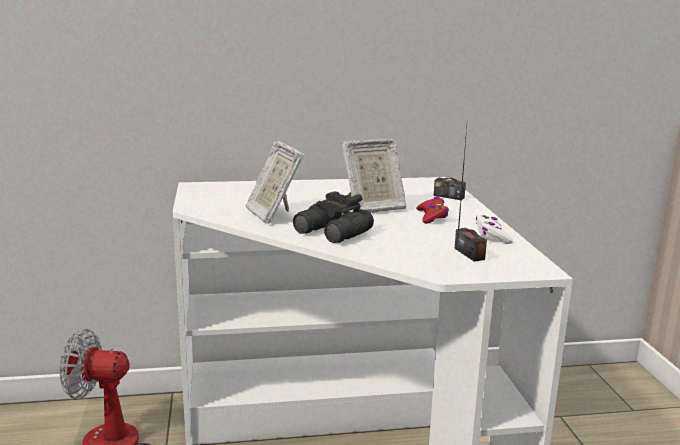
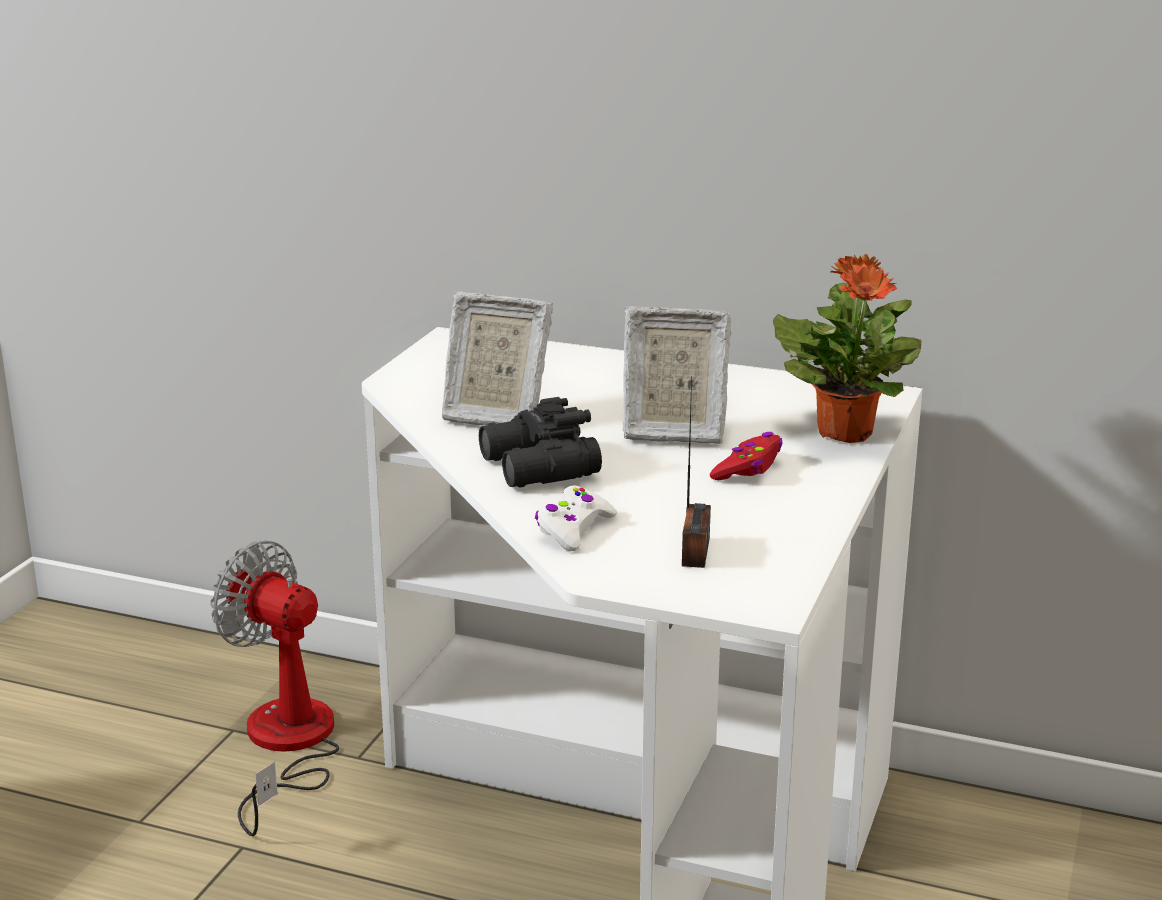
camera: 30 degrees right, 5 degrees up
(273, 215) = (494, 416): picture frame -> picture frame turned 75 degrees counterclockwise
(449, 196) = (845, 432): radio -> potted plant
(492, 235) = (792, 526): white game controller -> white game controller (573, 529)

